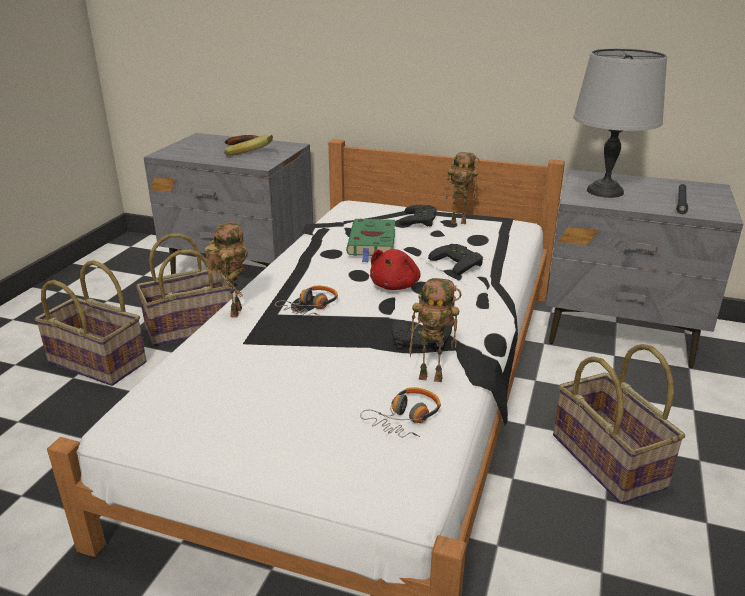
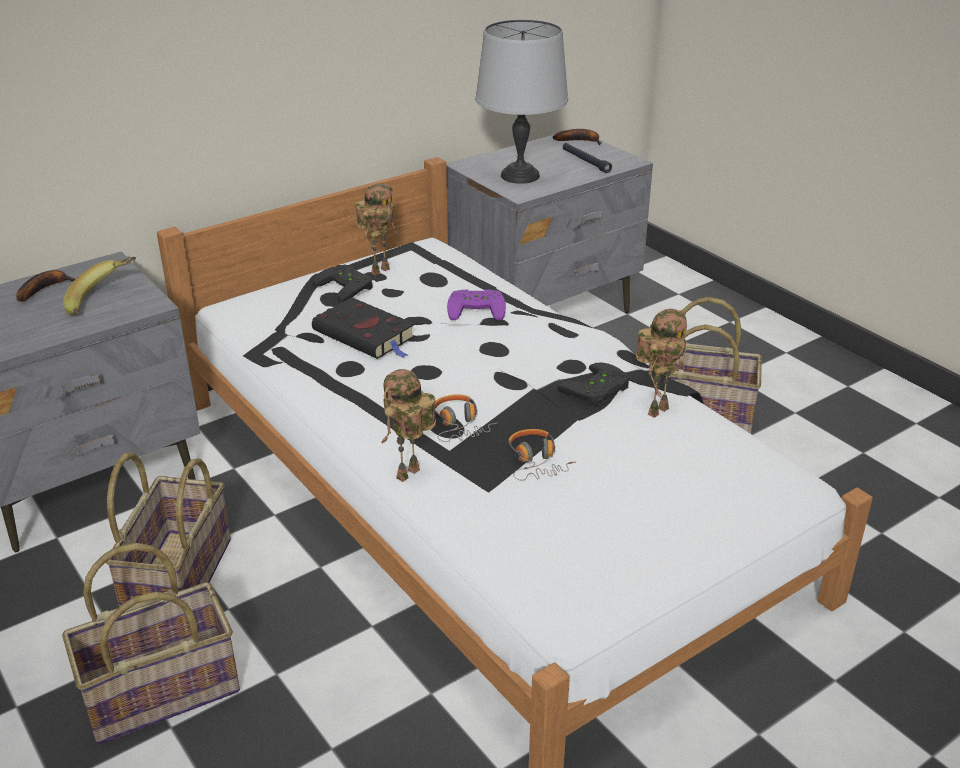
camera: 55 degrees left, 5 degrees up
(234, 311) = (409, 476): toy robot -> toy robot turned 90 degrees counterclockwise
(372, 243) = (366, 335): green book -> black book
(395, 285) = (474, 361): red plush toy -> none
(405, 419) = (706, 447): headphones -> headphones (536, 462)
(459, 262) = (477, 308): black game controller -> purple game controller
(712, 191) = (580, 141): none -> banana

